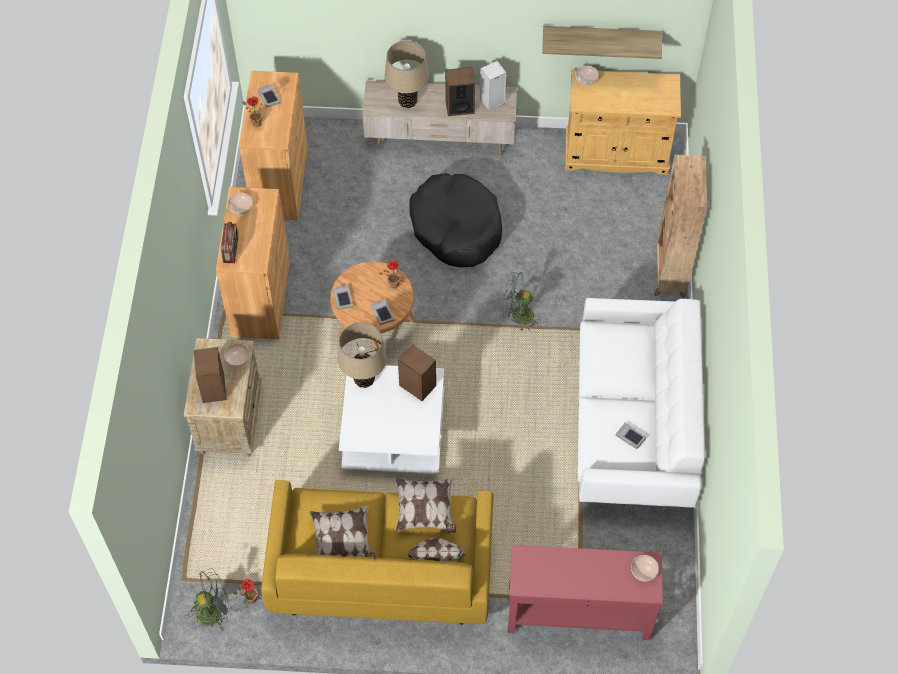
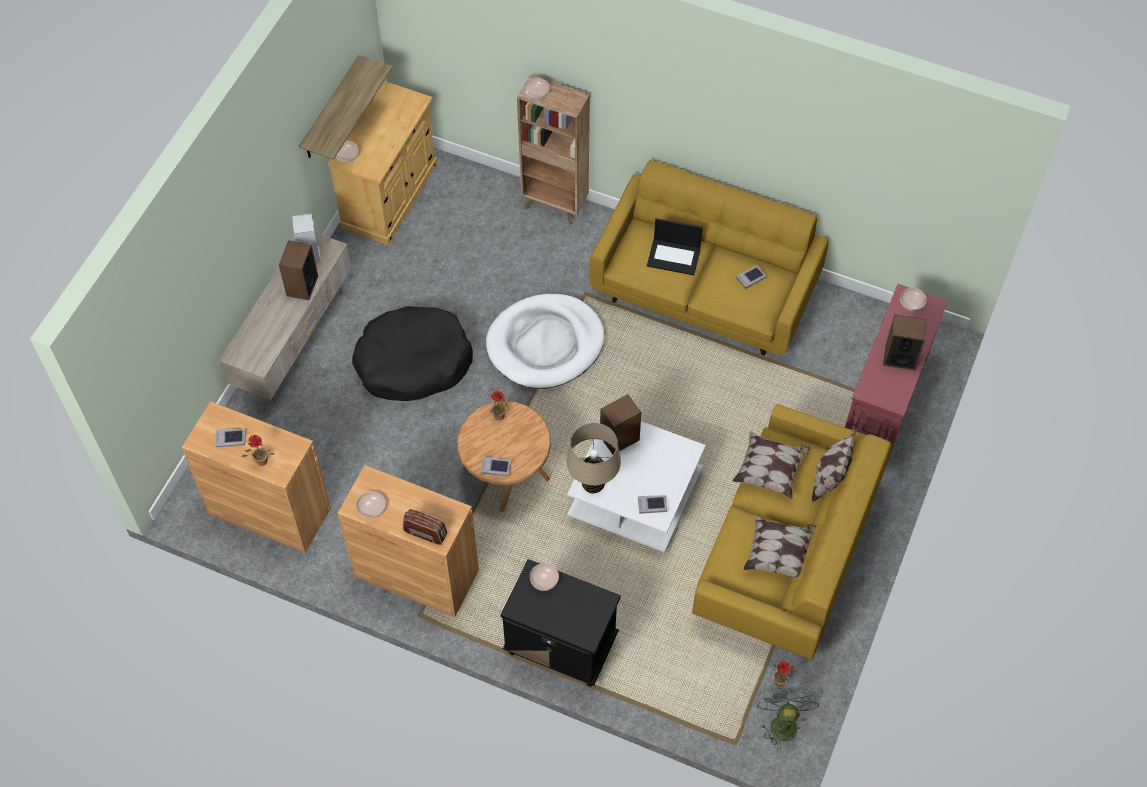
camera: 70 degrees left, 0 degrees up
(213, 388) = (572, 613): speaker -> speaker (900, 357)
(230, 420) = (560, 646): beige nightstand -> black nightstand
(382, 313) = (530, 437): book -> book (652, 505)
(407, 101) = (269, 330): beige table lamp -> none
(517, 316) = (545, 344): grey fan -> white dog bed
(625, 367) = (674, 256): none -> laptop
(633, 424) = (705, 291): white sofa -> yellow sofa
(686, 167) = (536, 92): none -> bowl

